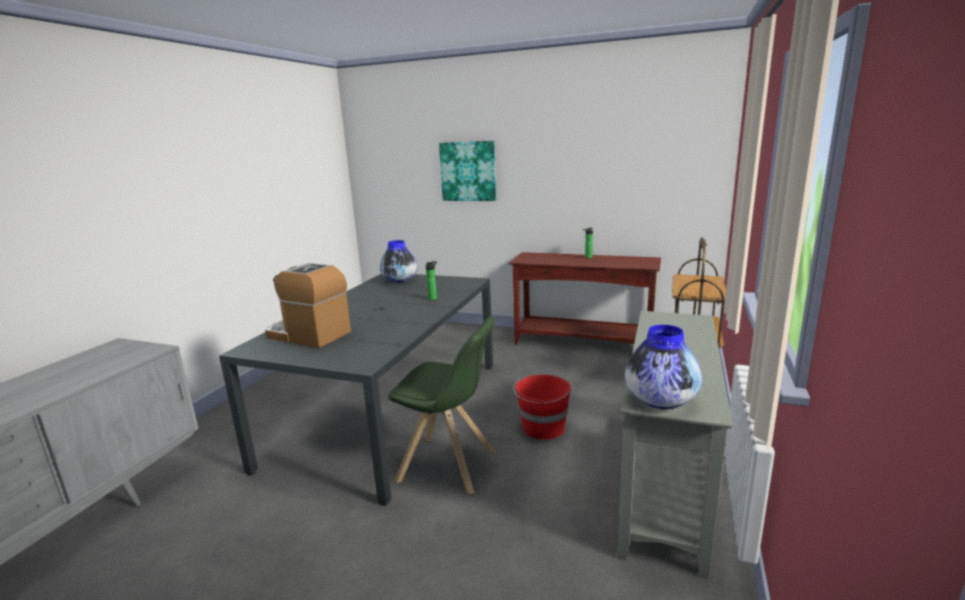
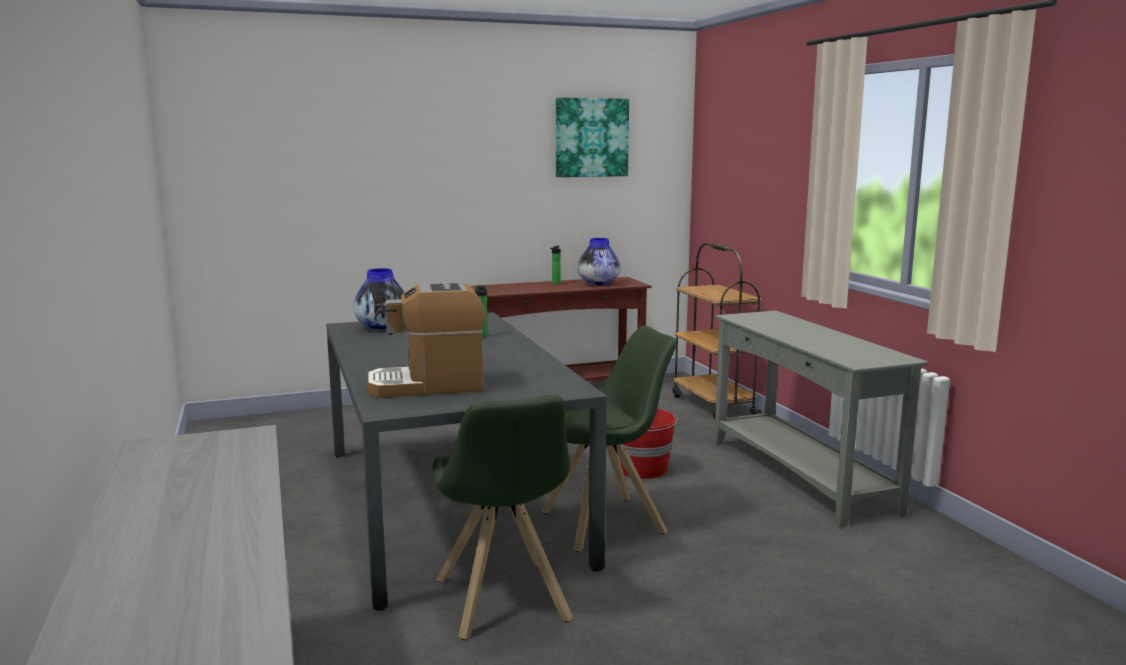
camera: 40 degrees left, 5 degrees down
(304, 500) = (503, 600): none -> green chair
(468, 171) = (382, 176): picture -> picture (591, 137)
(661, 401) = (865, 359): vase -> vase (599, 284)

